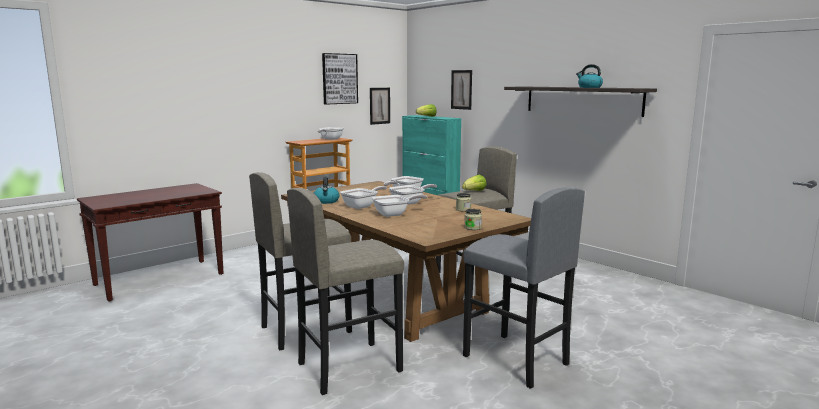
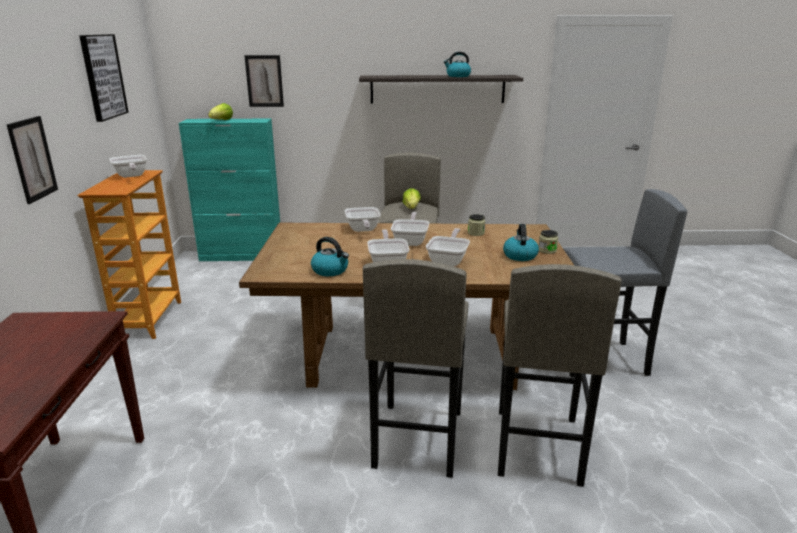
camera: 50 degrees left, 10 degrees up
(379, 105) = (142, 111): picture -> picture (32, 159)
(444, 224) = (519, 255): none -> kettle

